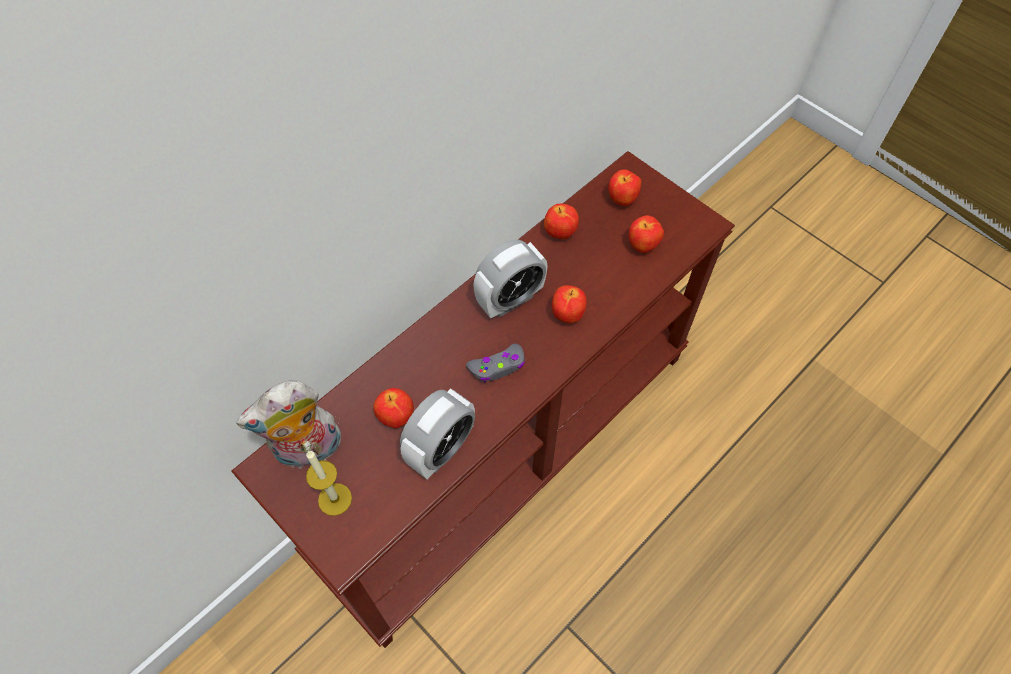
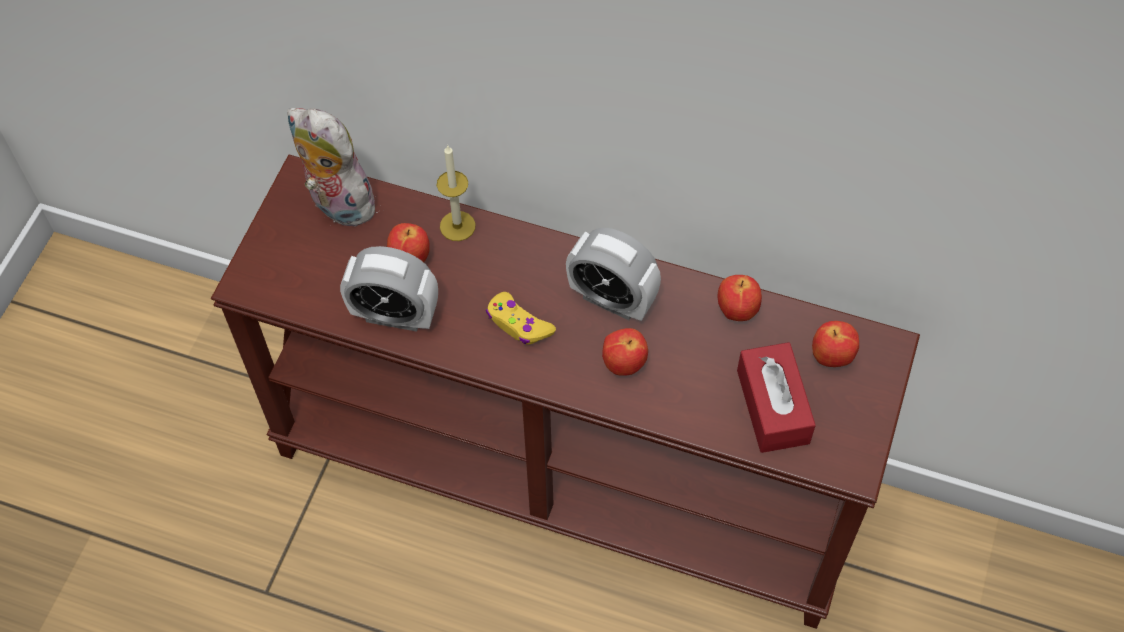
camera: 65 degrees right, 0 degrees up
(335, 499) = (298, 250): candle -> candle (457, 226)
(498, 367) = (518, 324): grey game controller -> yellow game controller
(643, 246) = (772, 406): apple -> red tissue box

